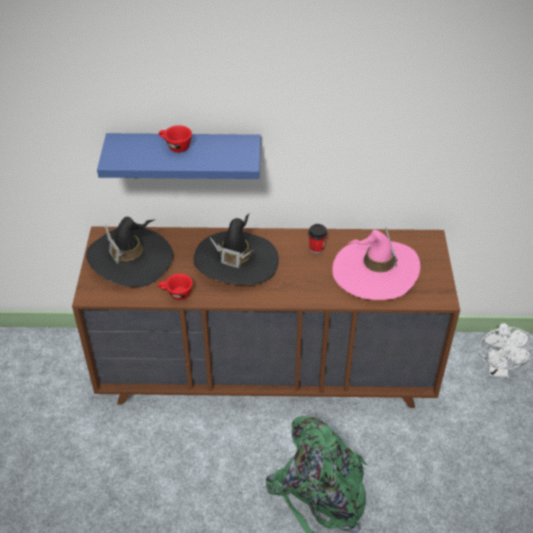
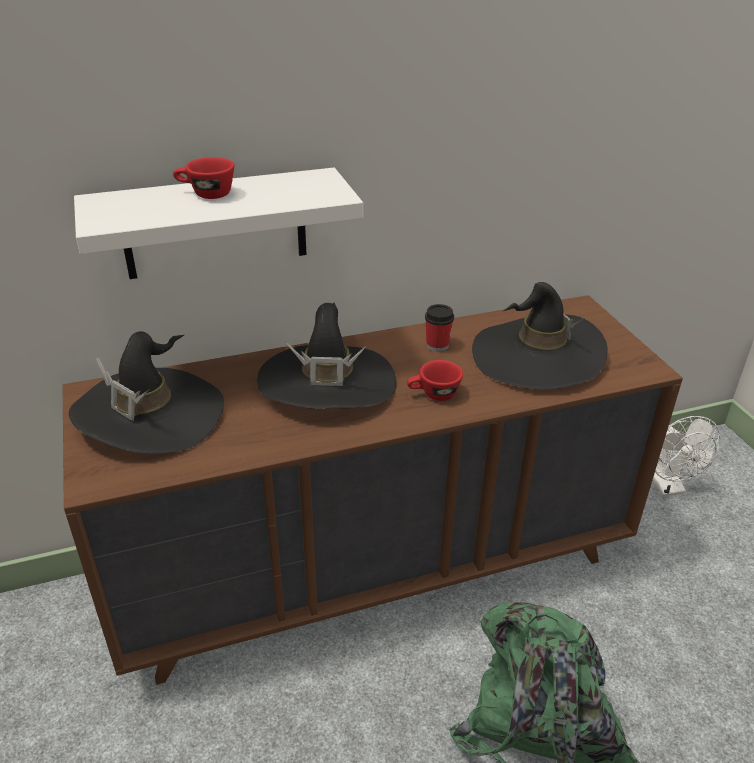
camera: 20 degrees left, 10 degrees down
(176, 294) = (251, 448): red cup -> red cup (433, 395)
(185, 156) = (215, 224): blue shelf -> white shelf
(375, 271) = (537, 356): pink hat -> black hat

